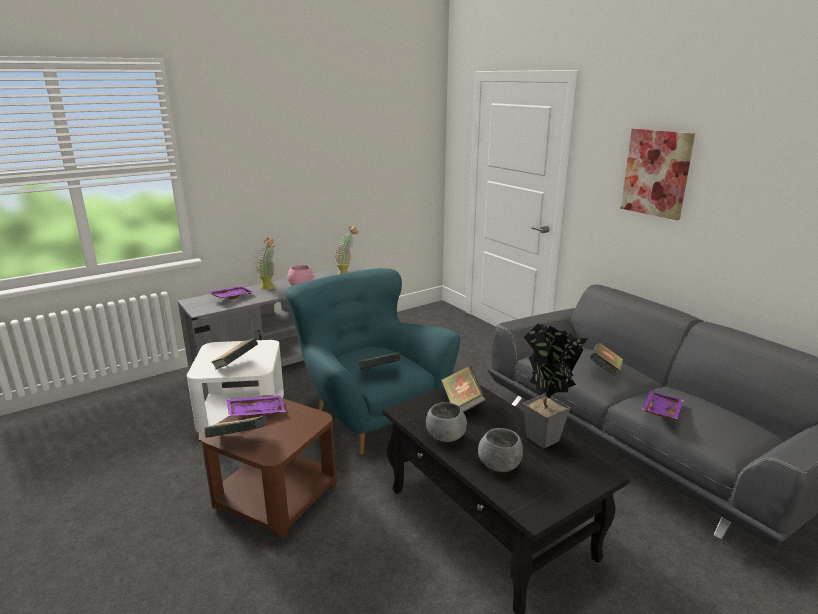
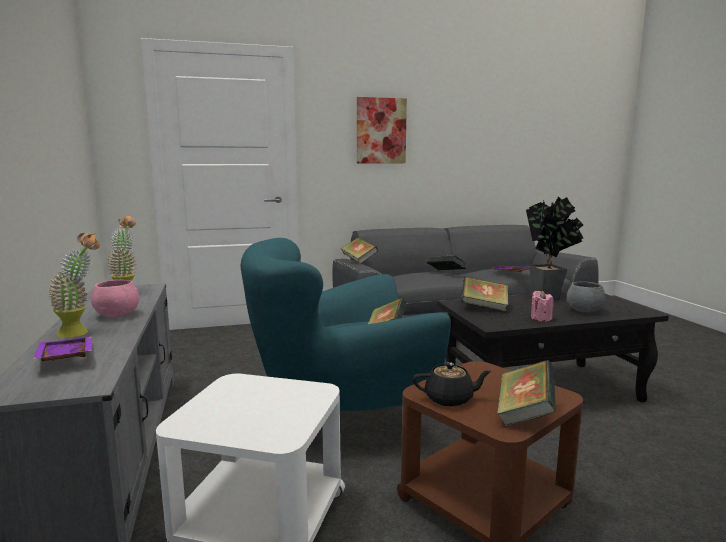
camera: 70 degrees left, 10 degrees down
(236, 365) = (286, 407): book -> book (359, 261)
(256, 412) = (450, 399): purple tray -> black teapot
(445, 436) = (540, 318): grey bowl -> pink candle

